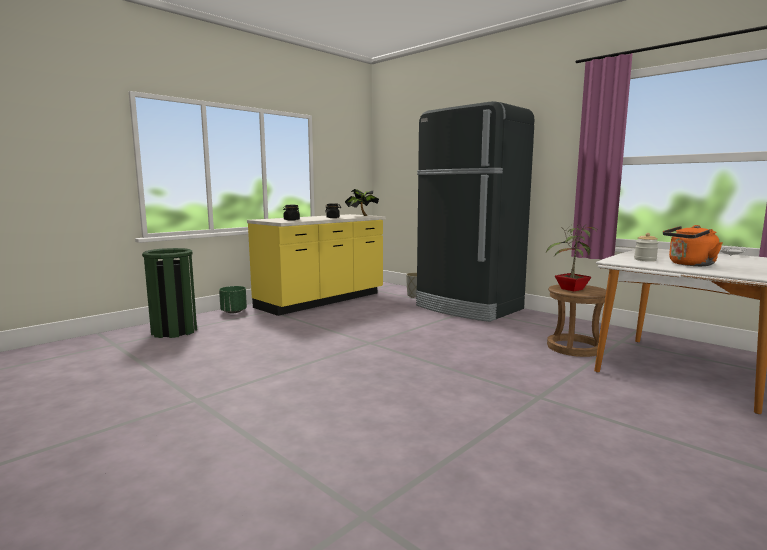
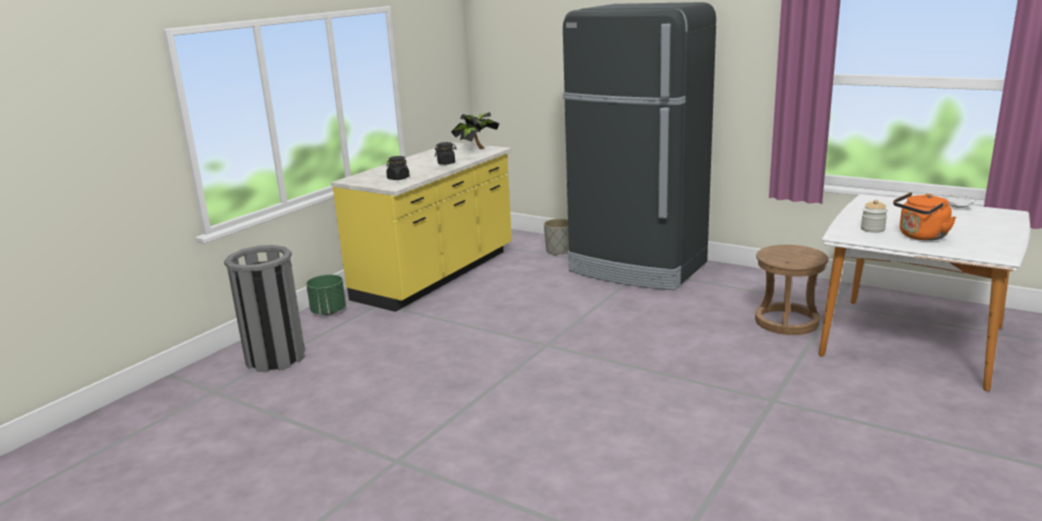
camera: 10 degrees left, 10 degrees up
(174, 331) = (275, 358): green trash can -> grey trash can
(571, 289) = (783, 257): potted plant -> none

